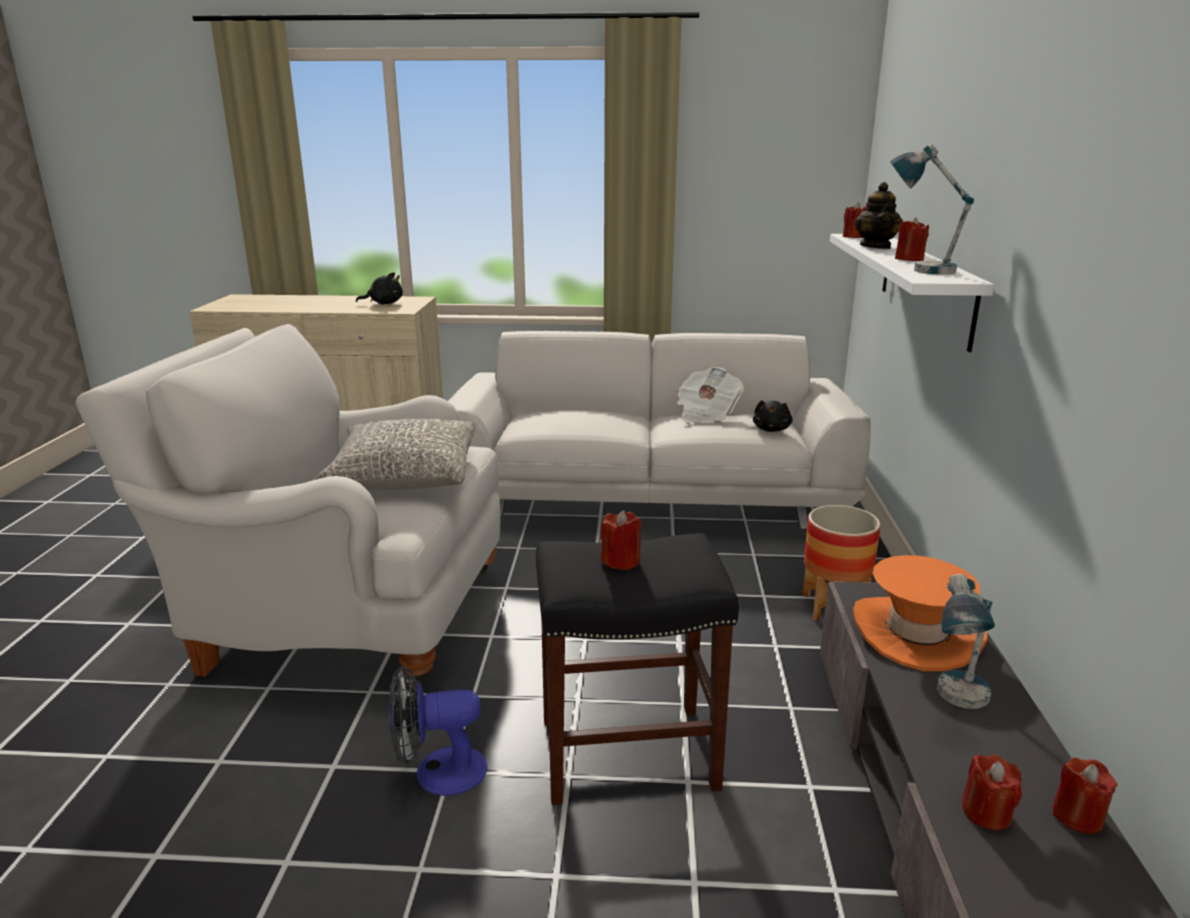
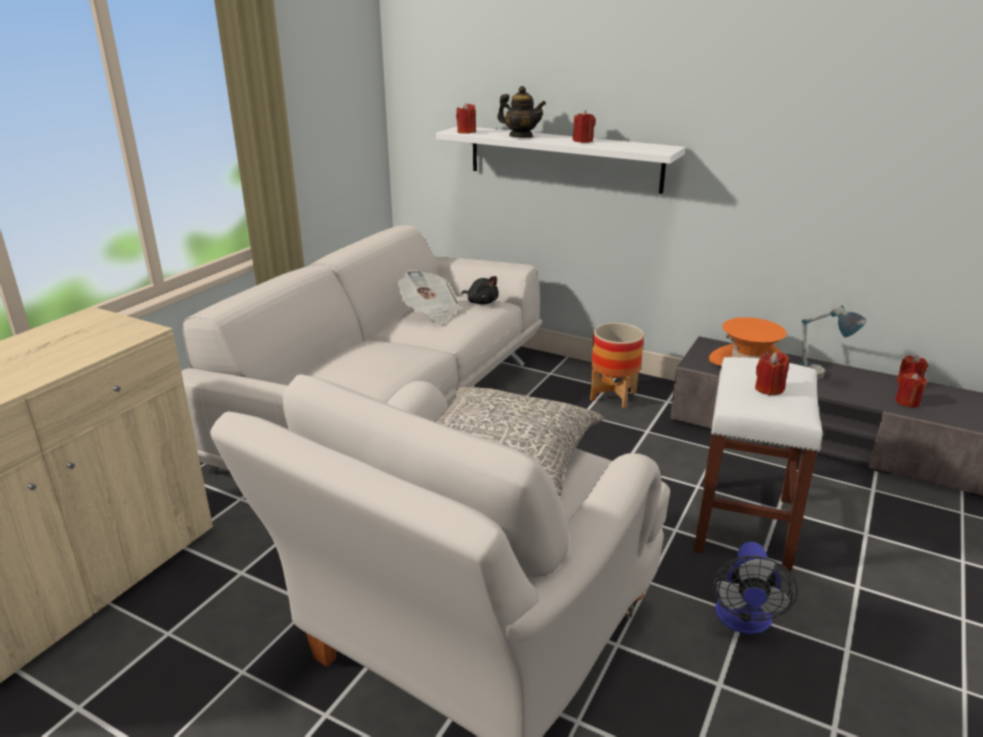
camera: 65 degrees left, 5 degrees up
(384, 303) = (77, 337): black plush toy -> none
(625, 753) = (744, 525): black stool -> white stool
(919, 268) = (622, 146): table lamp -> none

